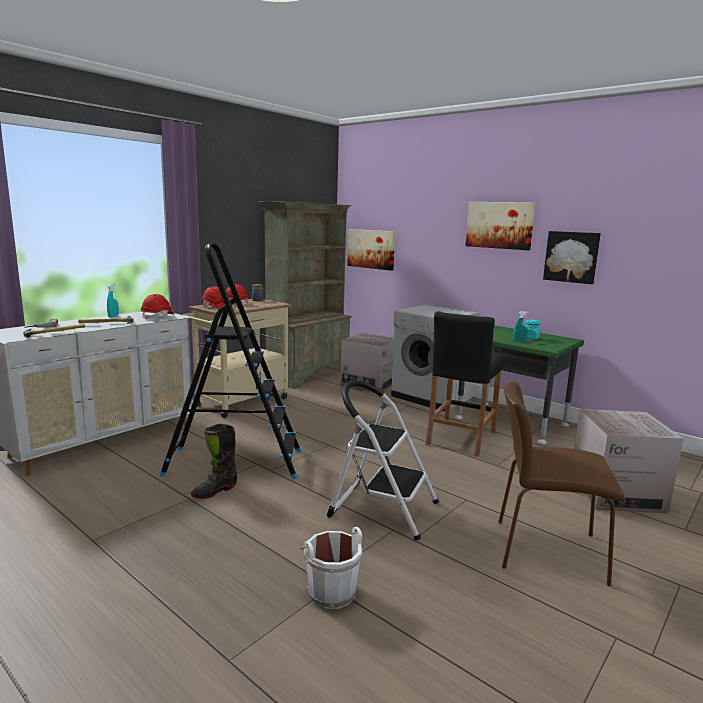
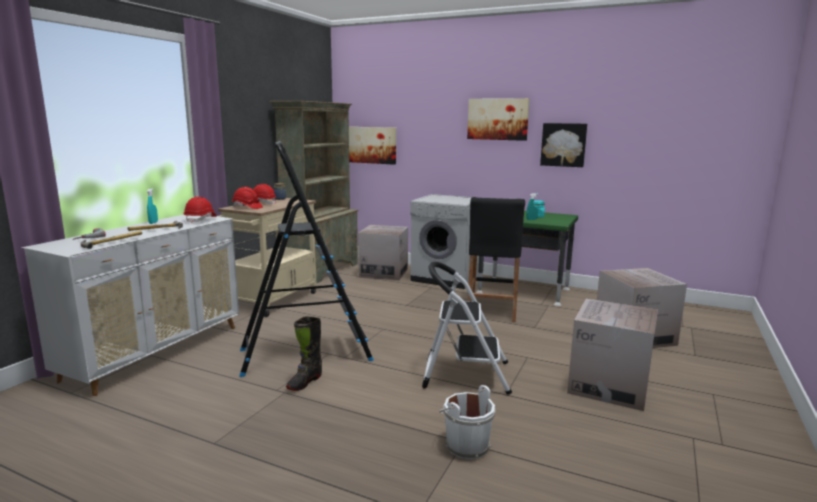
camera: 15 degrees left, 0 degrees up
(544, 550) = (608, 386): brown chair -> cardboard box

